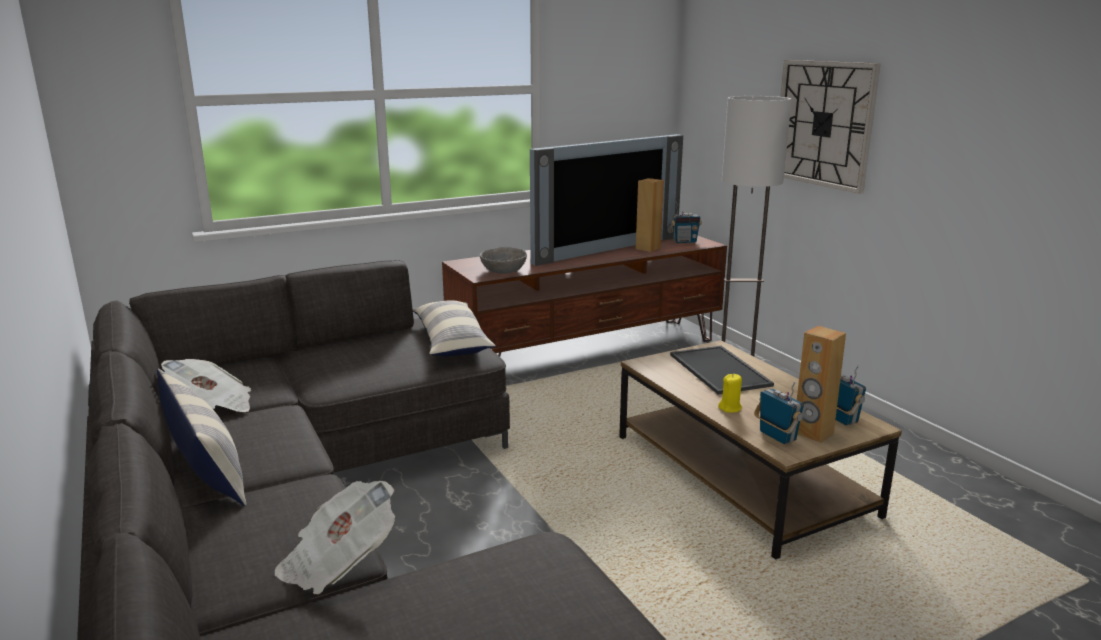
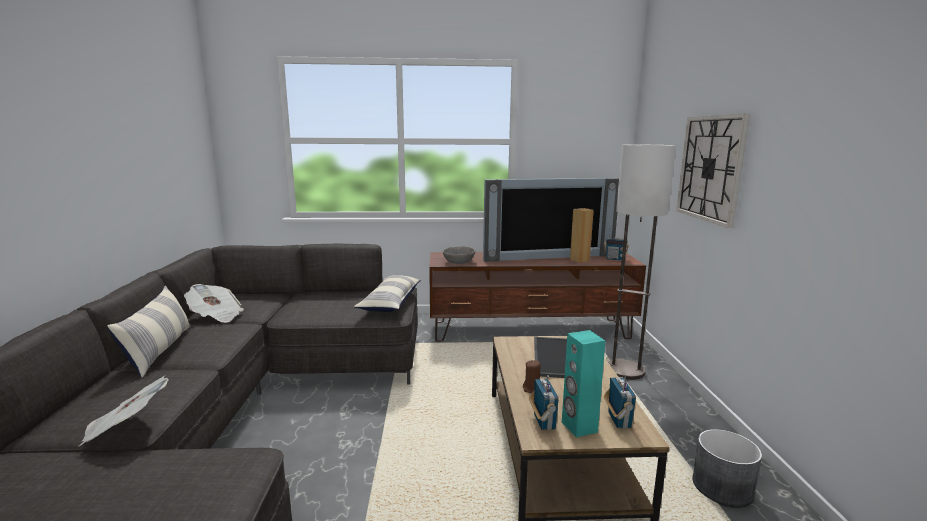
camera: 25 degrees right, 5 degrees down
(730, 408) = (532, 389): yellow candle -> brown candle
(812, 433) = (578, 427): brown speaker -> turquoise speaker
(907, 469) = (721, 487): none -> grey planter

